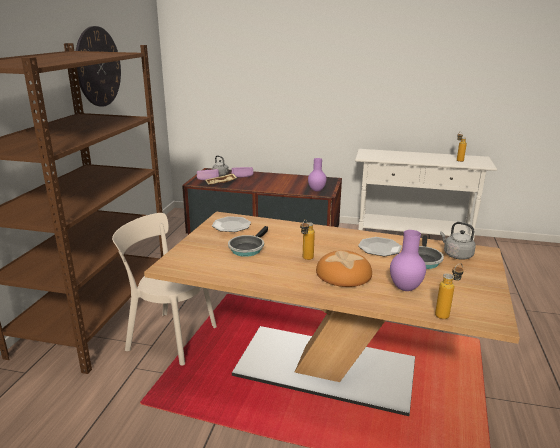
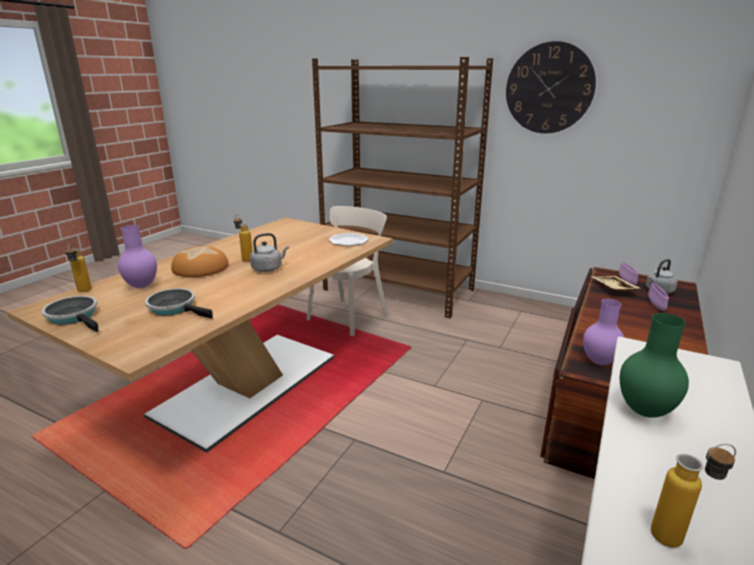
camera: 105 degrees right, 0 degrees up
(247, 248) = (291, 242): frying pan -> frying pan (75, 316)
(379, 248) = (229, 292): plate -> none
(408, 159) = (644, 412): none -> green vase
(456, 255) = (157, 331): grey kettle -> grey kettle (268, 268)

